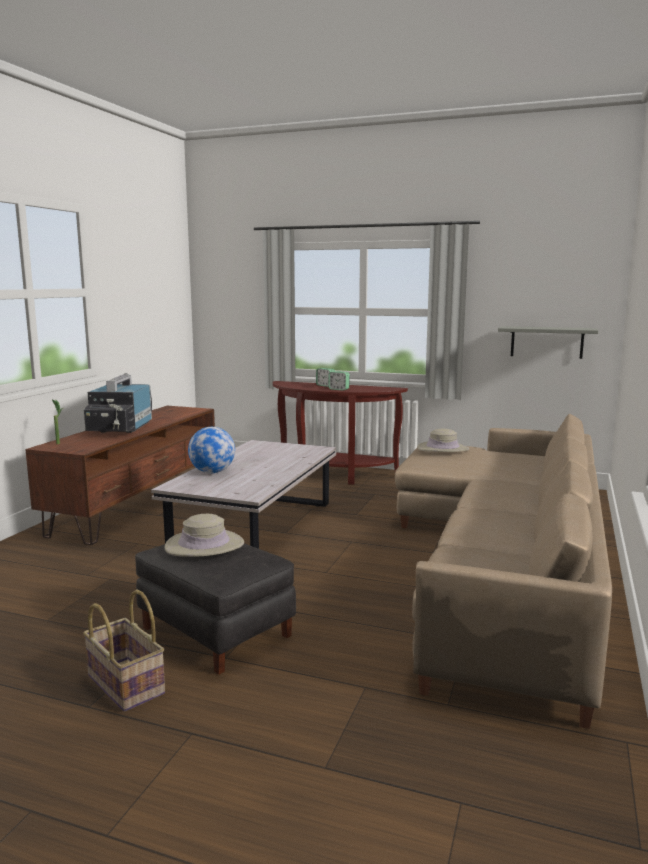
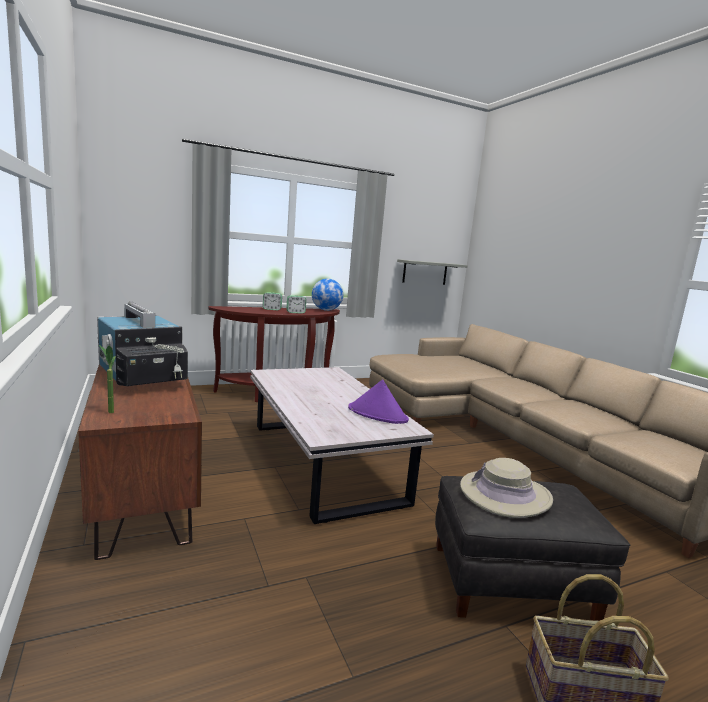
camera: 45 degrees left, 0 degrees up
(212, 472) = (313, 411): globe -> globe (326, 310)
(255, 483) = (378, 414): none -> purple hat
(443, 449) = (408, 358): beige hat -> none

